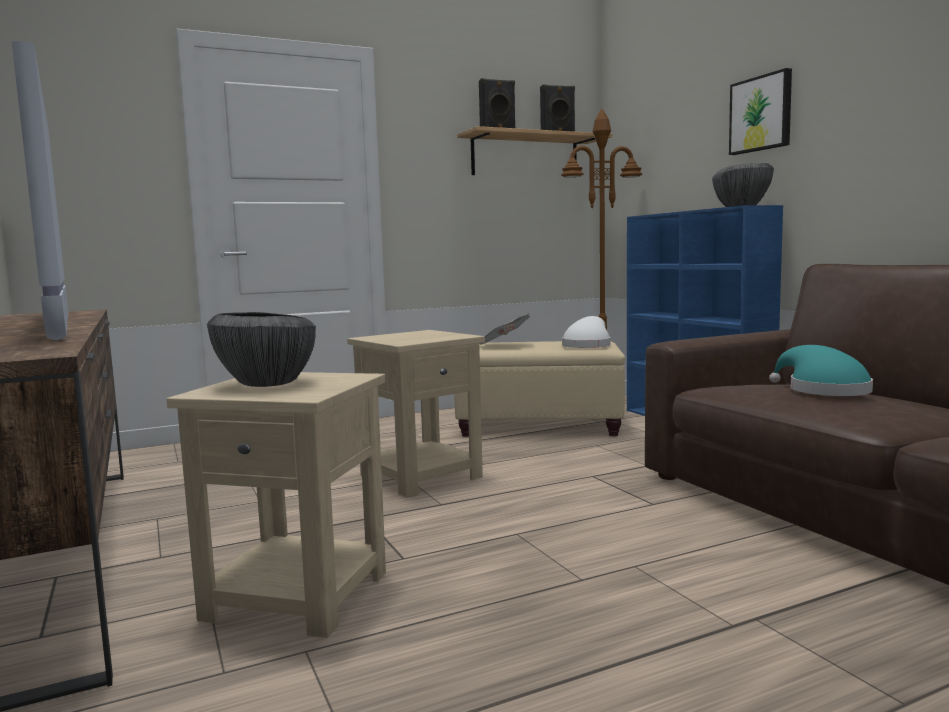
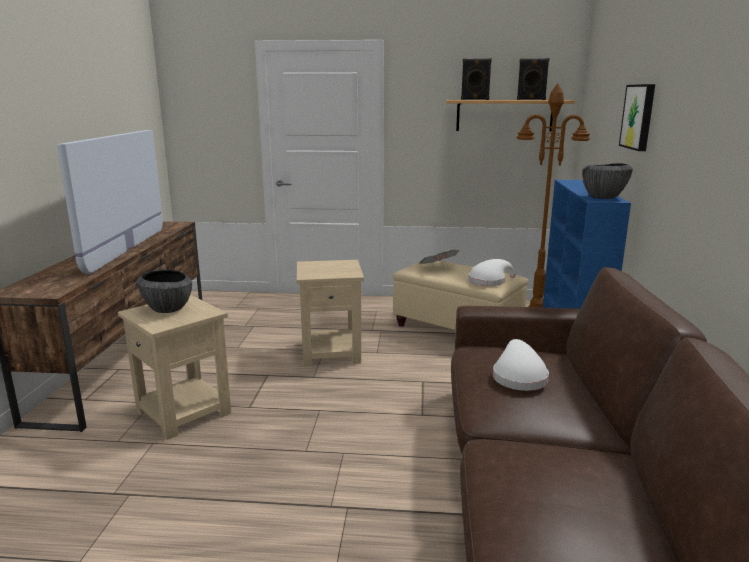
camera: 30 degrees right, 10 degrees up
(823, 391) = (518, 377): turquoise hat -> white hat

